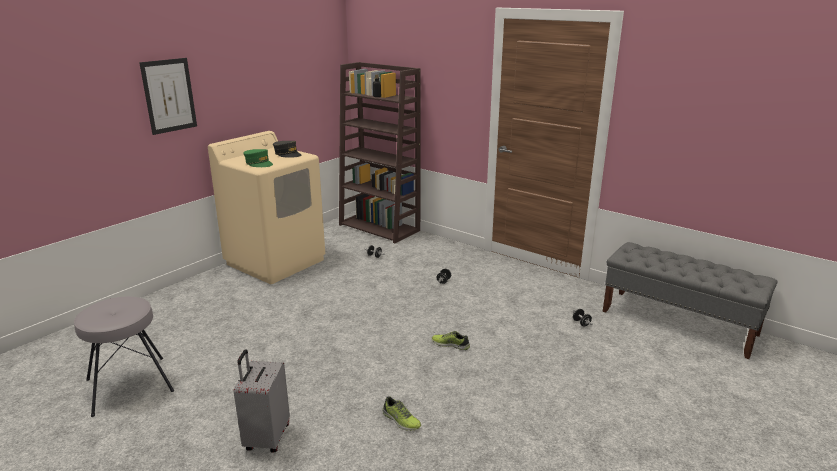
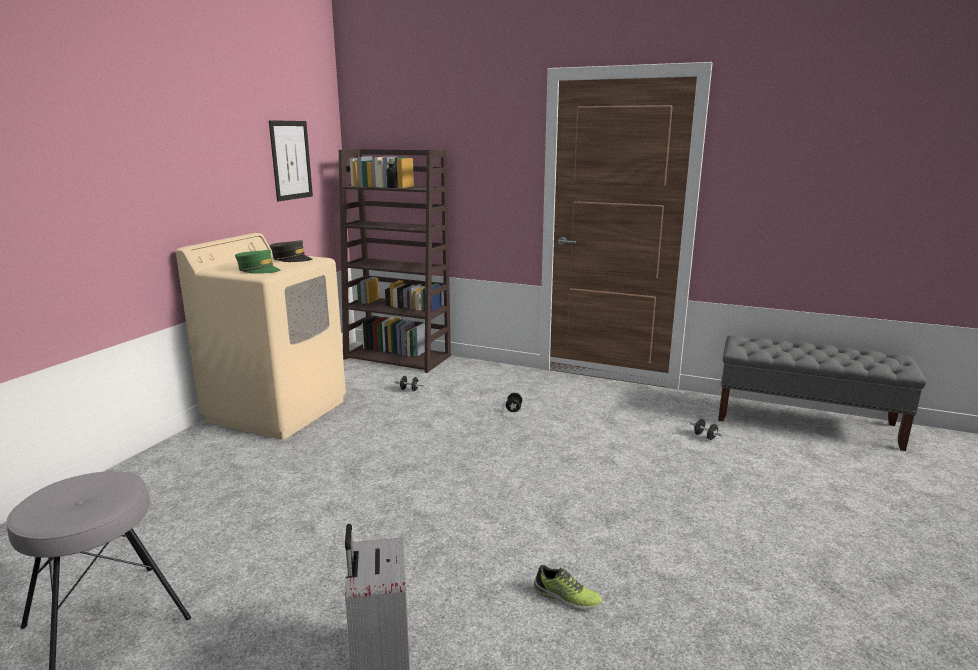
camera: 15 degrees left, 5 degrees down
(169, 96) = (119, 175): picture -> picture (291, 160)
(450, 344) = (569, 483): shoe -> none

